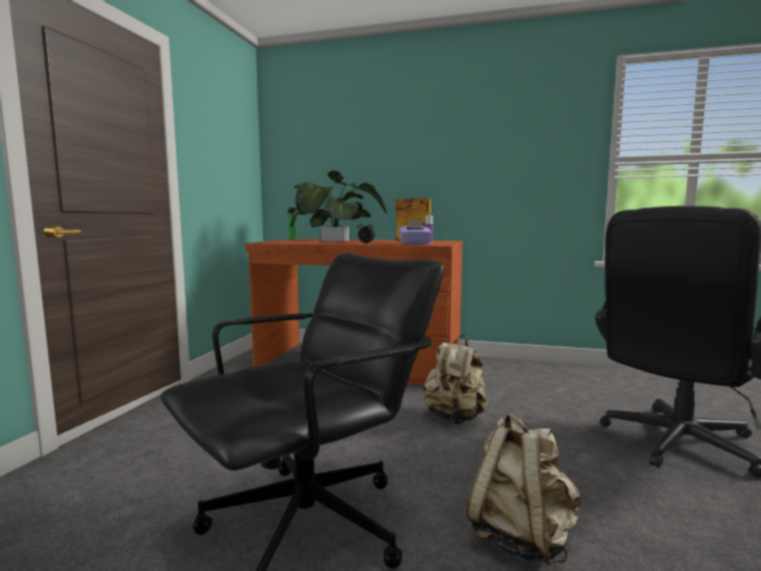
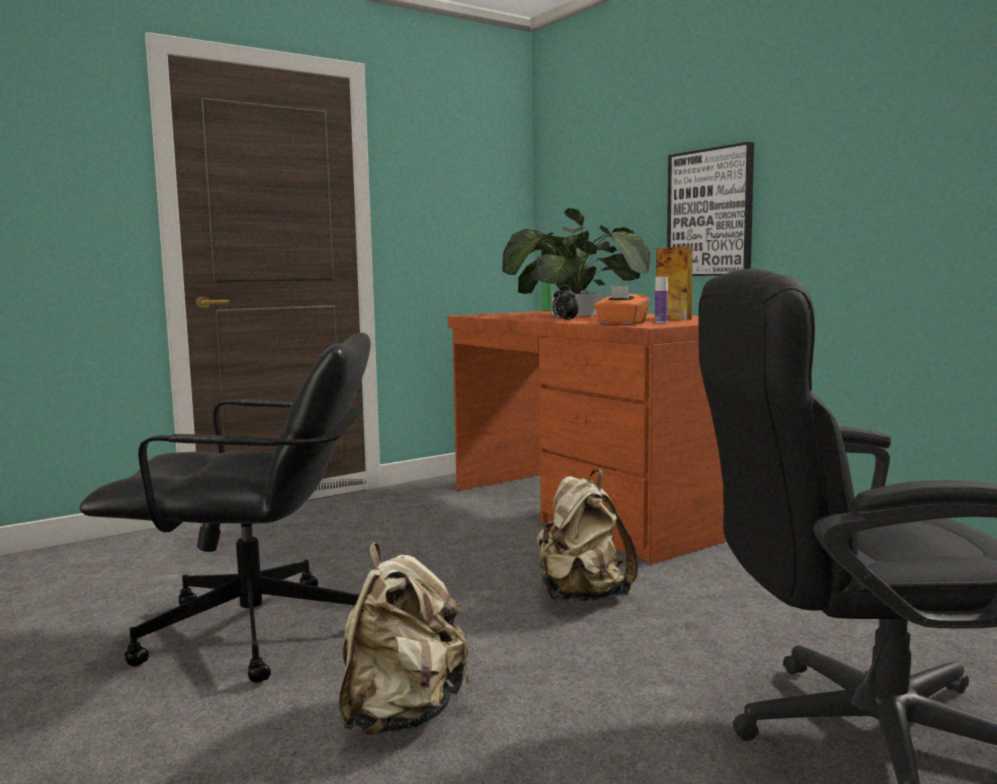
camera: 40 degrees right, 0 degrees up
(413, 180) = (710, 213): none -> picture
(414, 244) = (621, 323): purple tissue box -> orange tissue box

